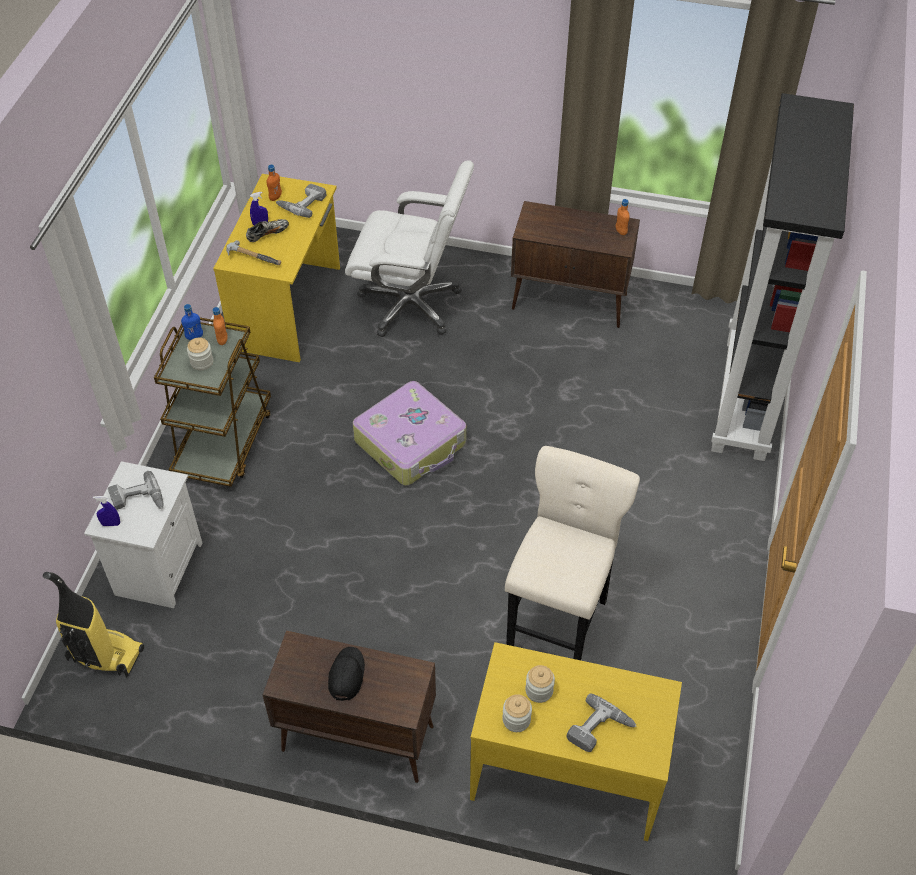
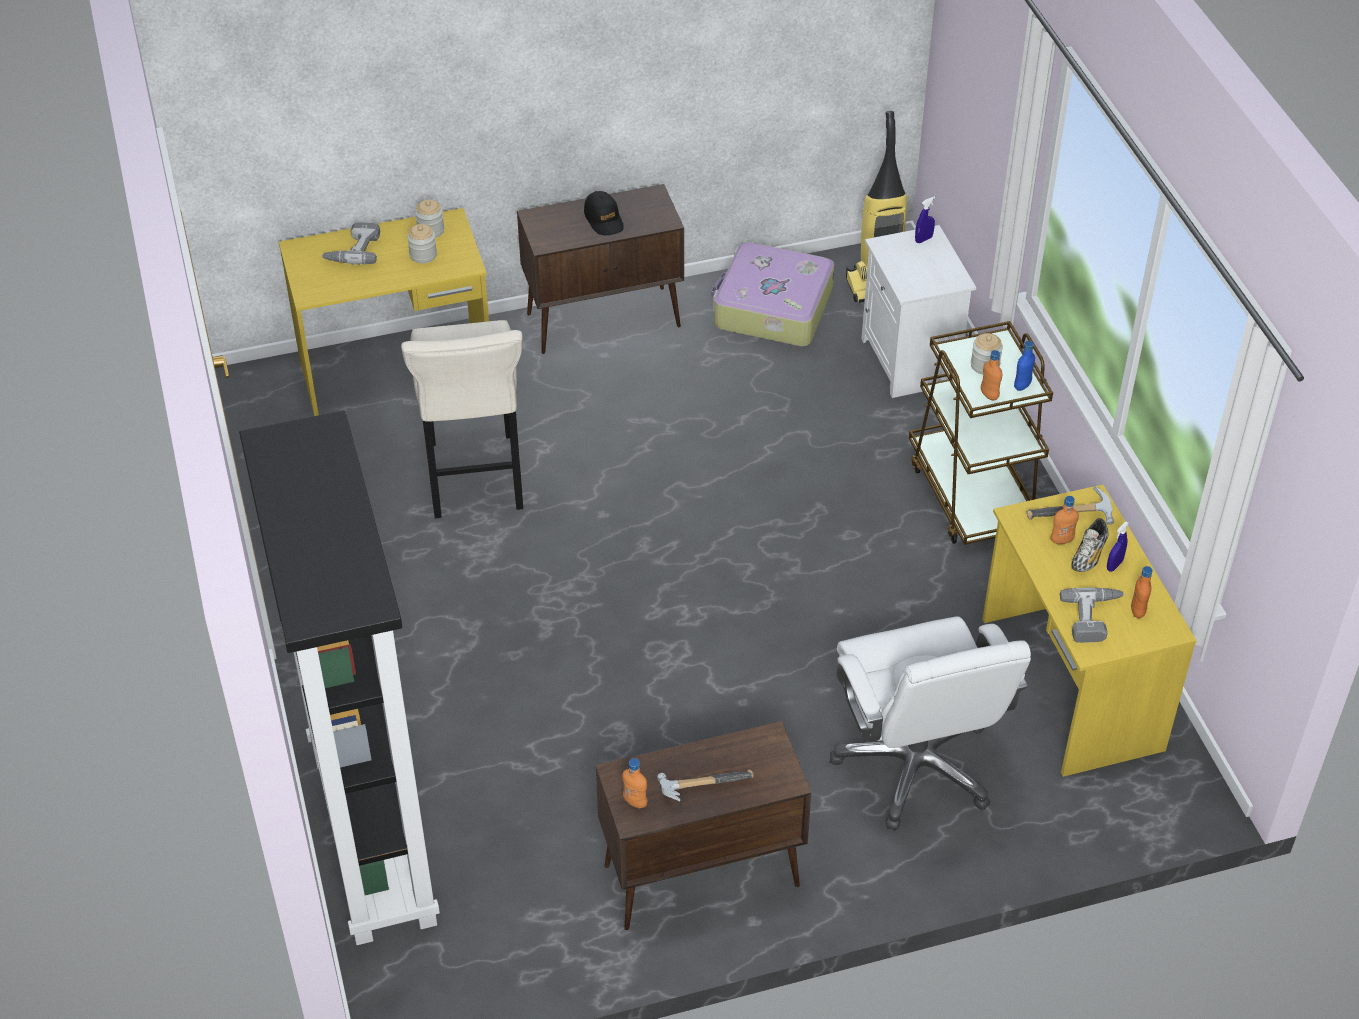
camera: 150 degrees right, 5 degrees down
(138, 500) = (920, 264): power drill -> none
(274, 248) = (1061, 540): none -> orange bottle
(411, 304) = (916, 765): white office chair -> white office chair turned 90 degrees counterclockwise
(411, 442) = (763, 586): suitcase -> suitcase (771, 308)
(579, 225) = (701, 784): none -> hammer

